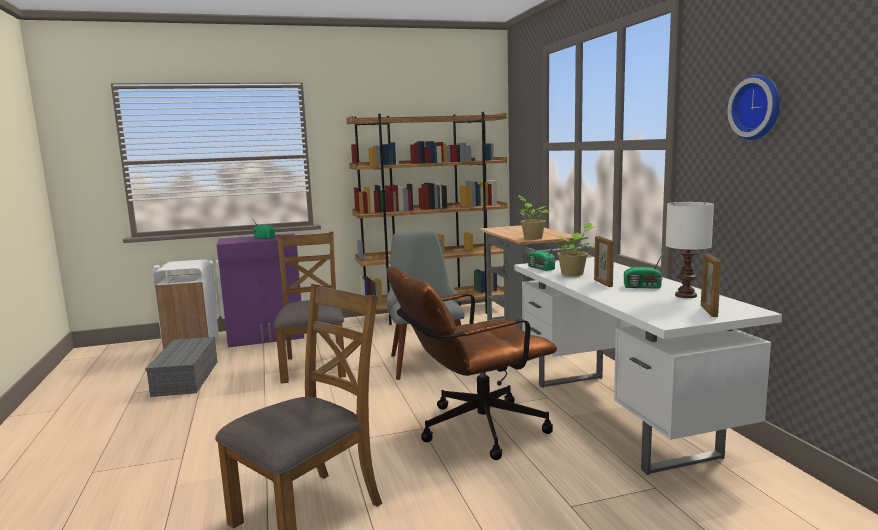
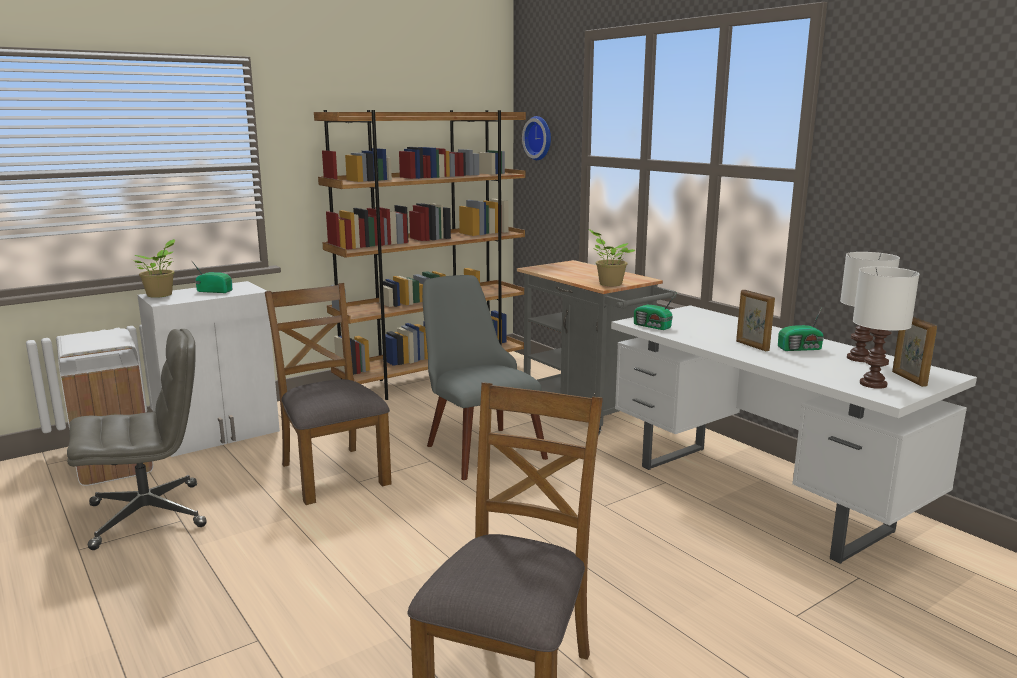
camera: 20 degrees left, 5 degrees up
(187, 378) = (149, 515): grey storage box -> grey office chair
(267, 337) = (220, 434): purple cabinet -> white cabinet
(472, 430) = (614, 538): brown office chair -> none
(574, 274) = (702, 334): potted plant -> potted plant (161, 295)
(669, 313) = (874, 384): none -> white table lamp
(758, 107) = (935, 146): wall clock -> wall clock (539, 138)

